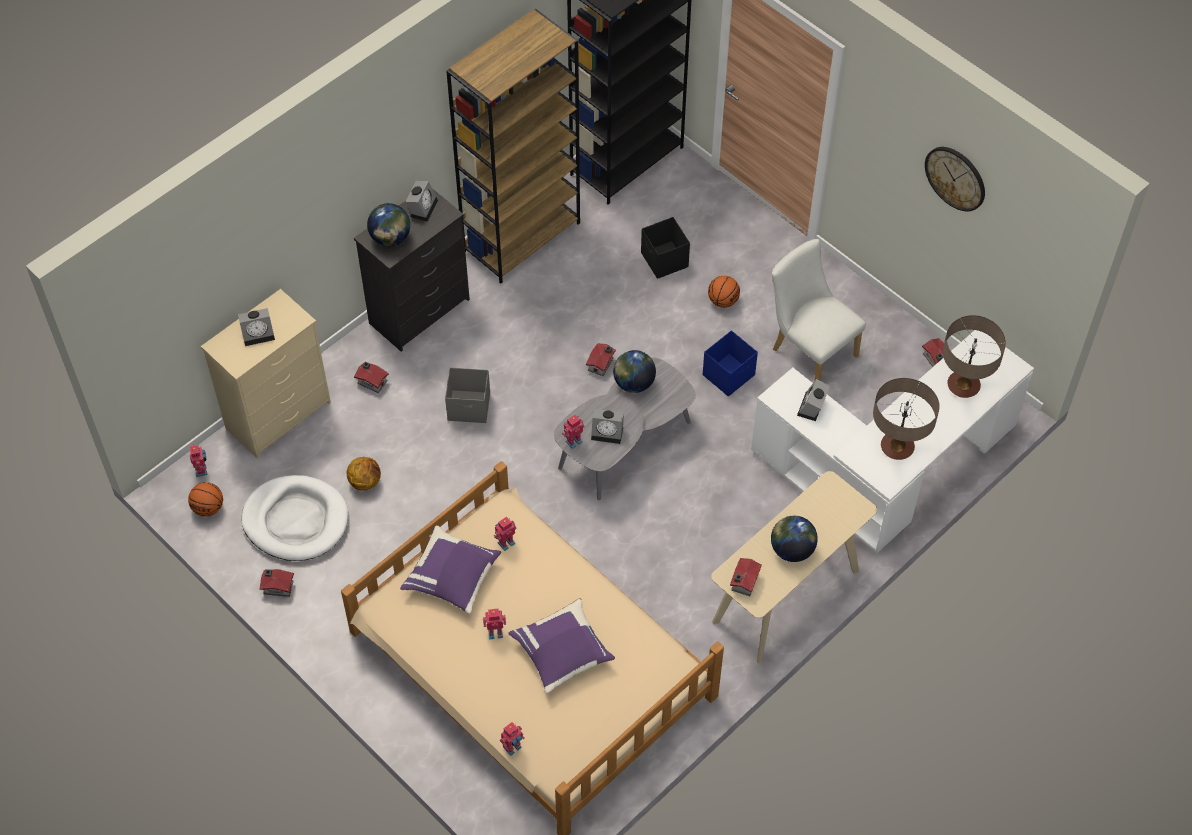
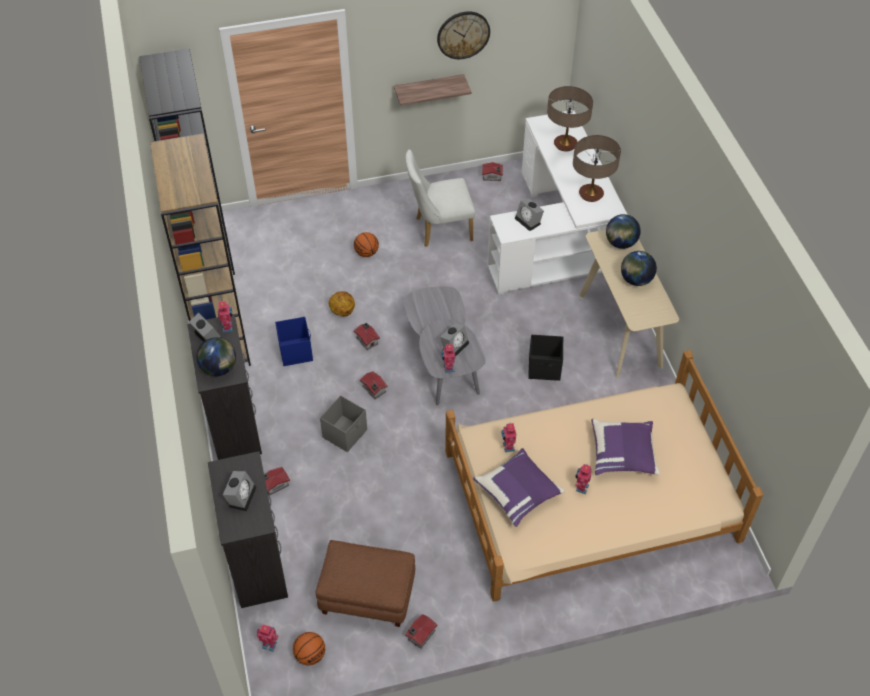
camera: 60 degrees left, 5 degrees down
(279, 415) = (258, 562): beige dresser -> black dresser
(296, 520) = (367, 595): white dog bed -> brown ottoman
(365, 481) = (363, 530): basketball -> basketball (342, 311)
(513, 748) = (685, 520): toy robot -> toy robot (228, 327)
(633, 383) = (420, 315): globe -> globe (620, 243)
(664, 260) = (308, 267): black storage box -> black storage box (545, 368)
(729, 375) = (428, 277): blue storage box -> blue storage box (296, 351)
(743, 582) = (646, 315): toy house -> toy house (374, 390)
(908, 205) = (429, 89): none -> shelf

